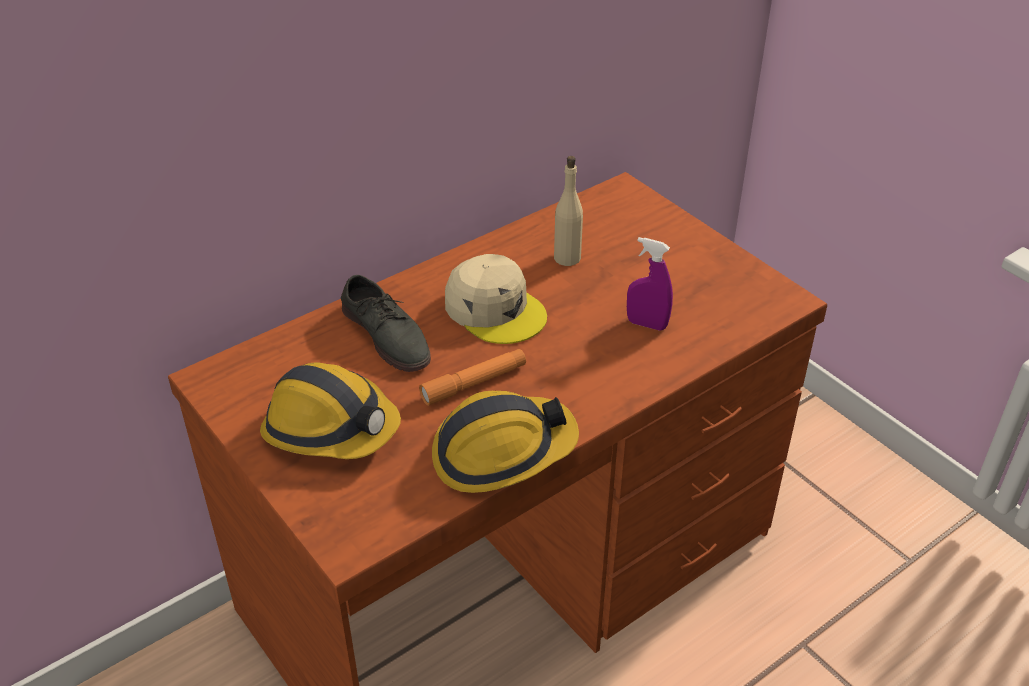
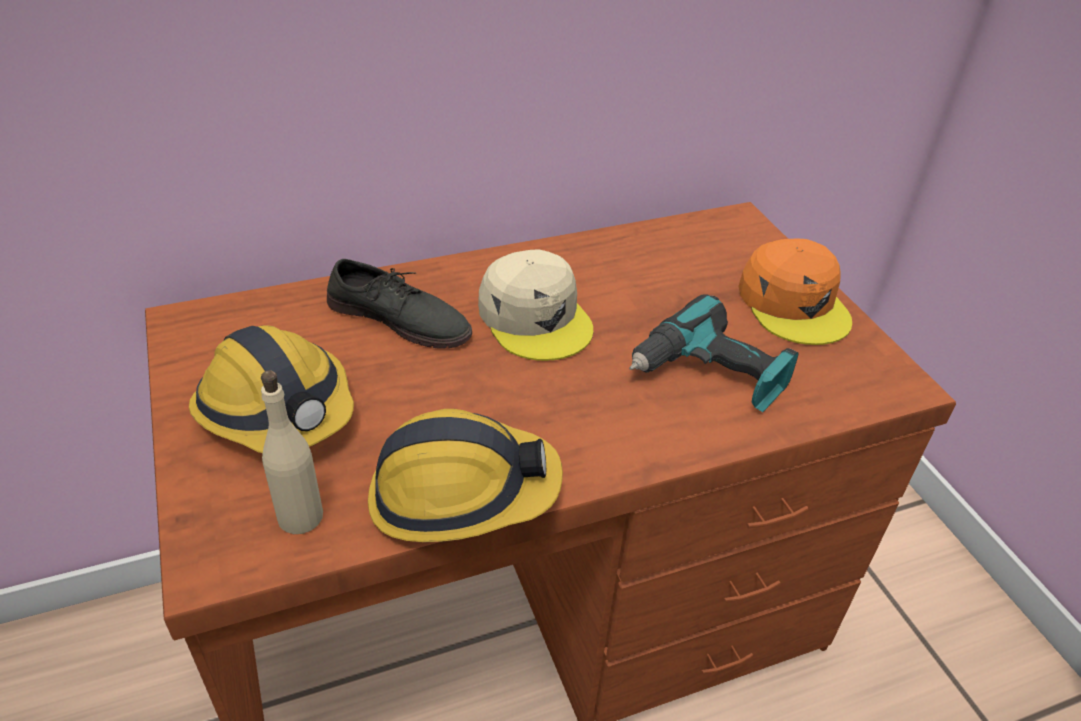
camera: 15 degrees right, 0 degrees up
(387, 335) = (400, 318): grey shoe -> grey shoe turned 45 degrees counterclockwise
(474, 383) = (469, 397): orange flashlight -> none
(567, 258) = (644, 278): beige bottle -> beige bottle (300, 516)
(647, 324) = (710, 375): purple spray bottle -> power drill
(689, 253) = (794, 304): none -> orange cap

